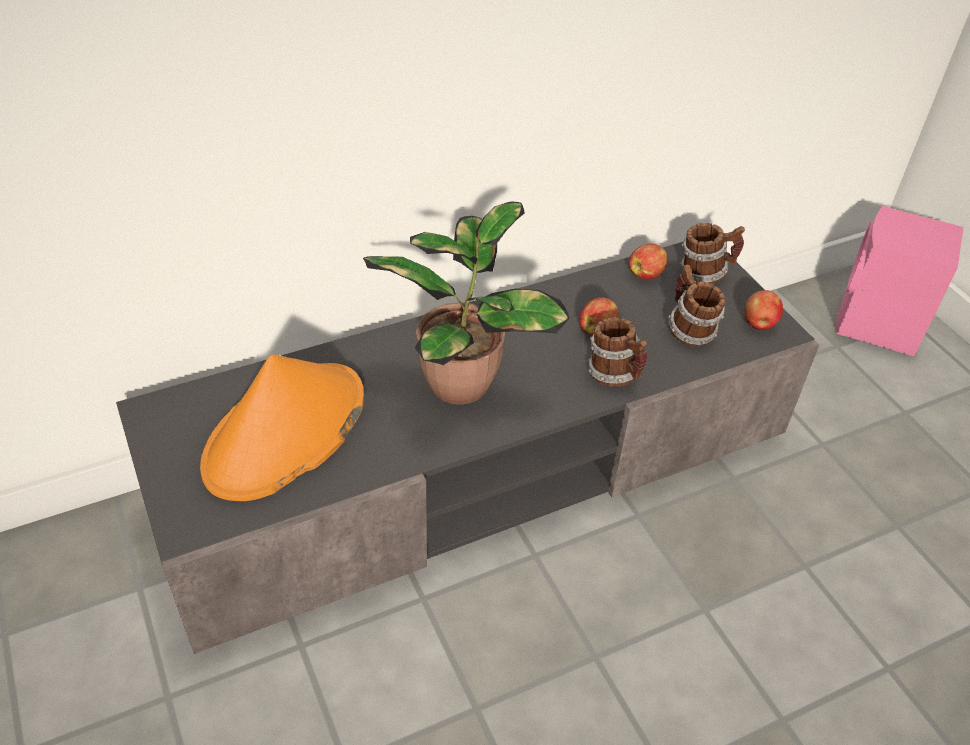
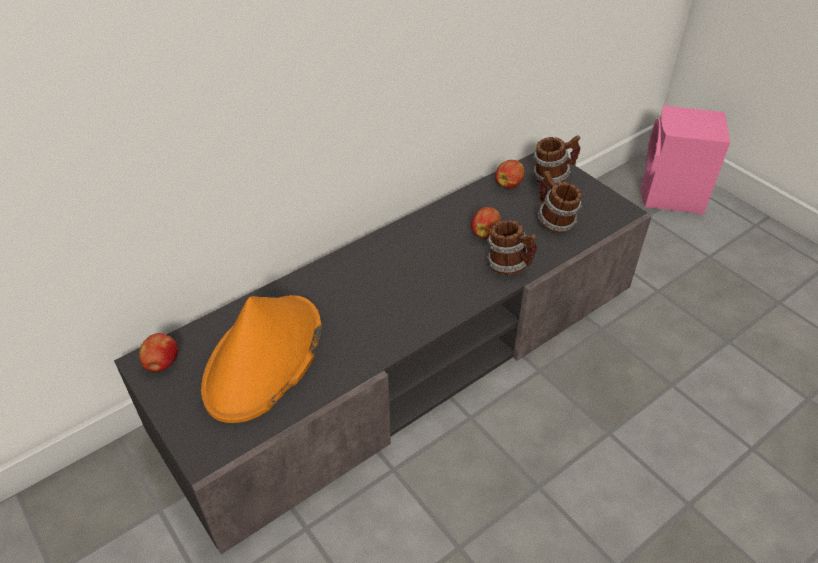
camera: 10 degrees left, 0 degrees up
(462, 380) = (393, 290): potted plant -> none
(759, 324) = (603, 208): apple -> apple (162, 364)

